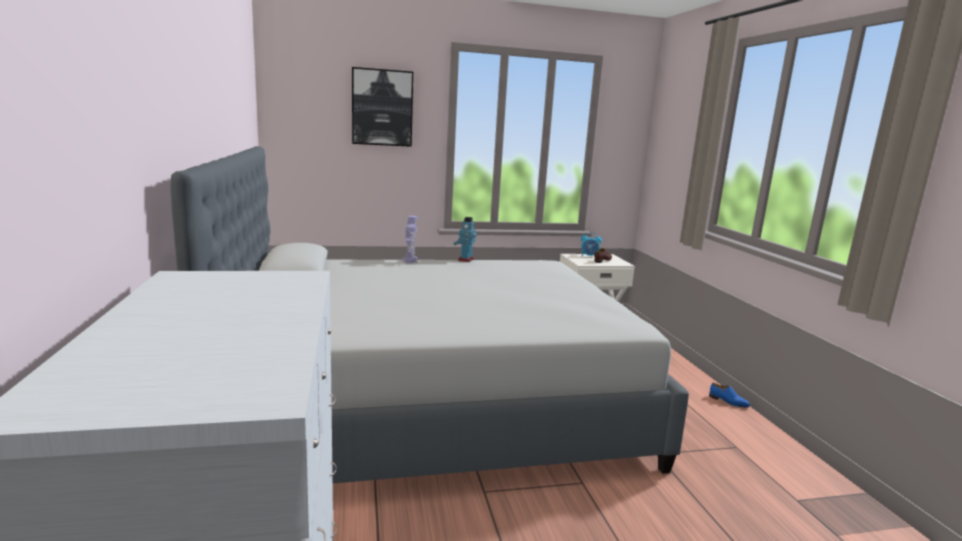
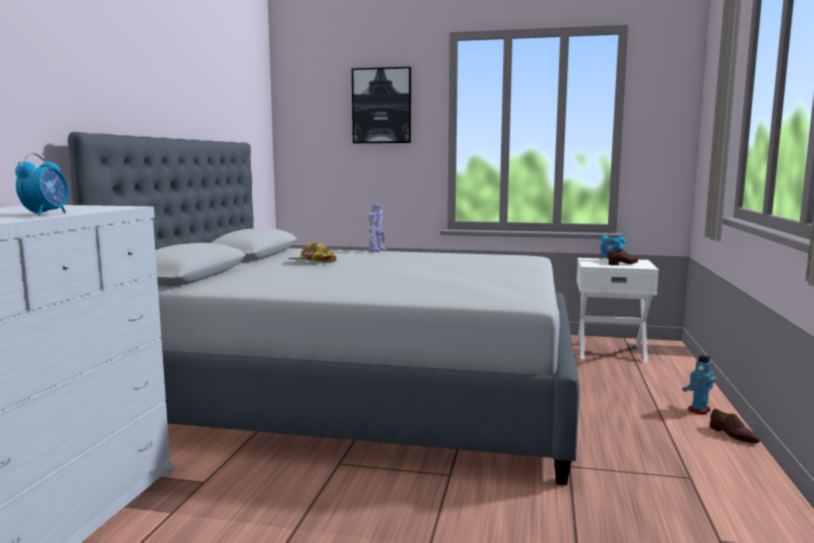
camera: 25 degrees right, 5 degrees down
(280, 311) = (46, 214): none -> alarm clock
(376, 283) = (311, 262): none -> cap
(465, 259) = (434, 252): toy robot -> toy robot (698, 410)
(728, 401) = (733, 435): blue shoe -> brown shoe

